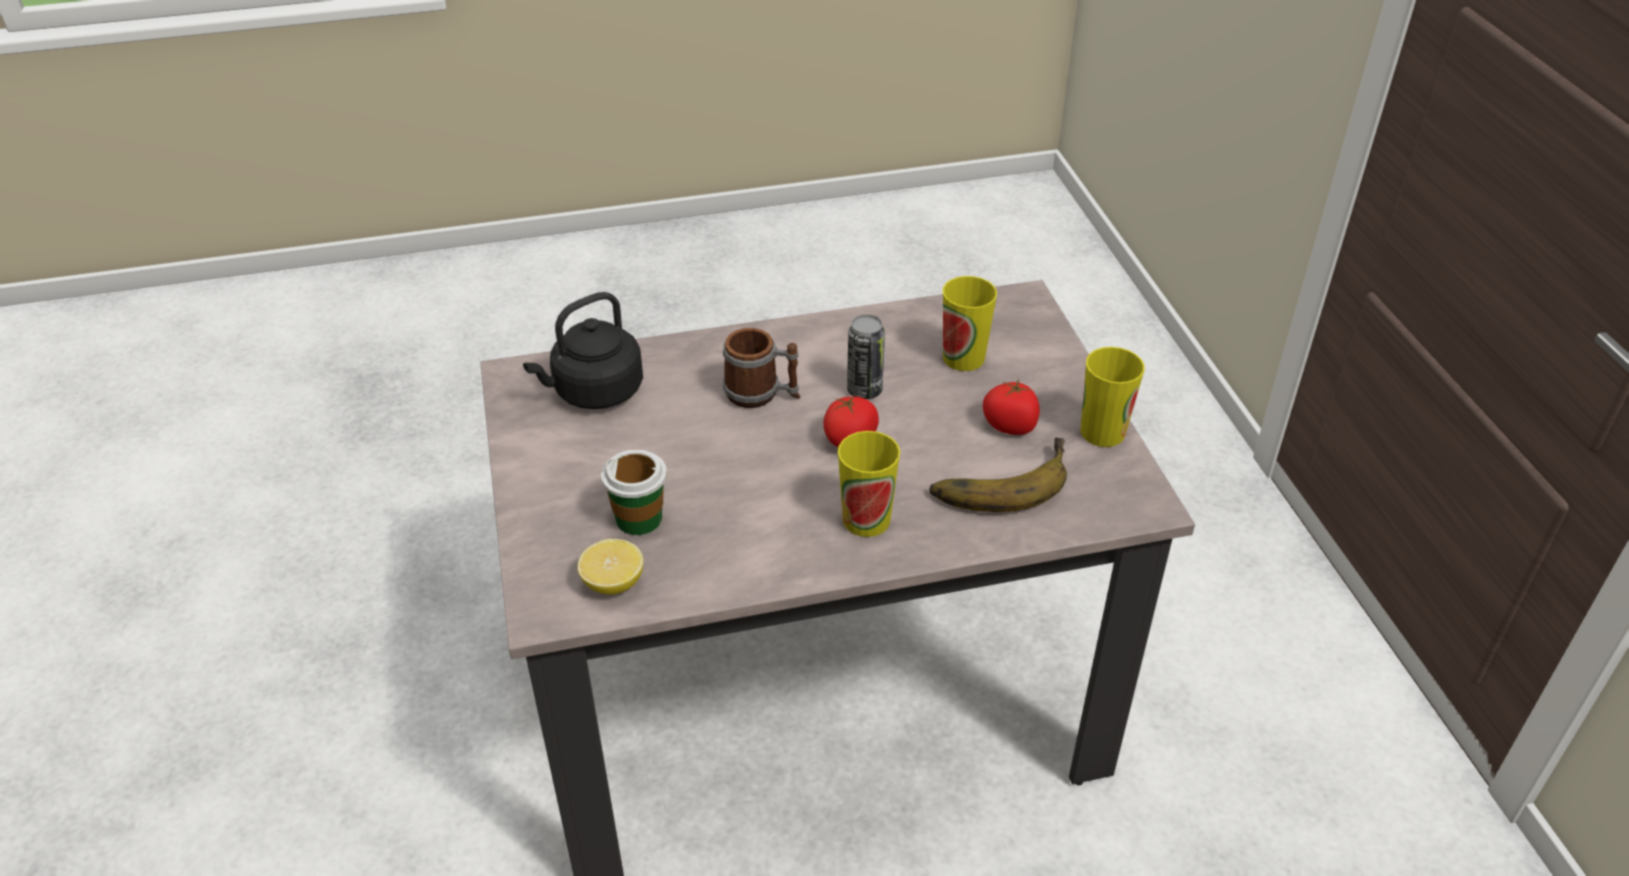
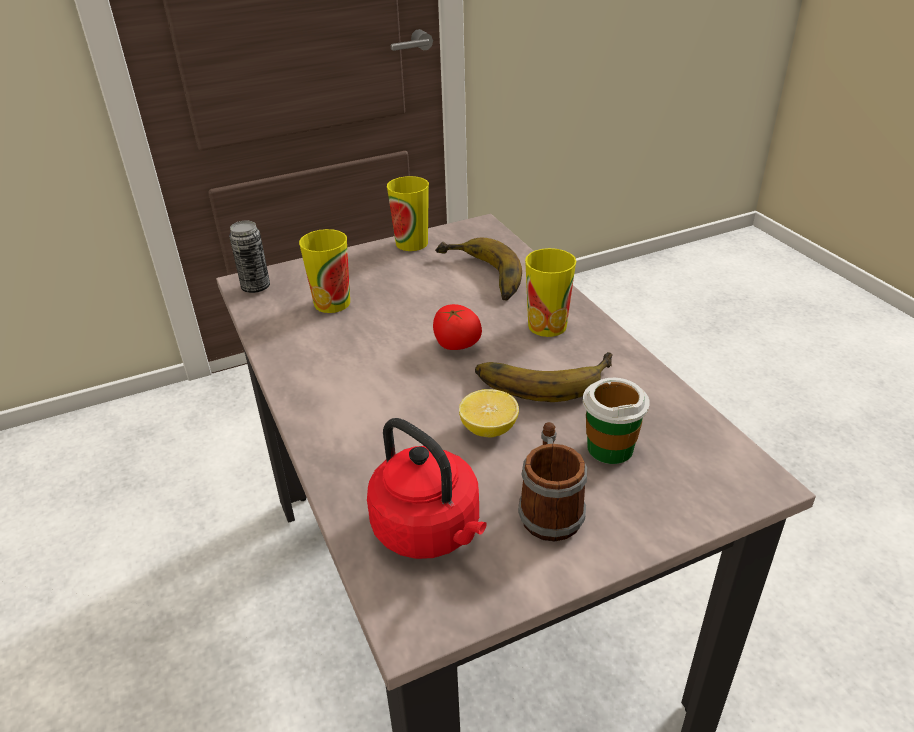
camera: 100 degrees left, 5 degrees down
(594, 392) = (430, 531): black kettle -> red kettle
(613, 583) = (697, 445): lemon -> lemon (489, 429)
(762, 394) = (405, 403): mug -> mug (549, 509)
(770, 495) = (542, 375): none -> banana
(864, 390) = (386, 346): can -> can (256, 287)
(1010, 425) = (415, 276): tomato -> none

